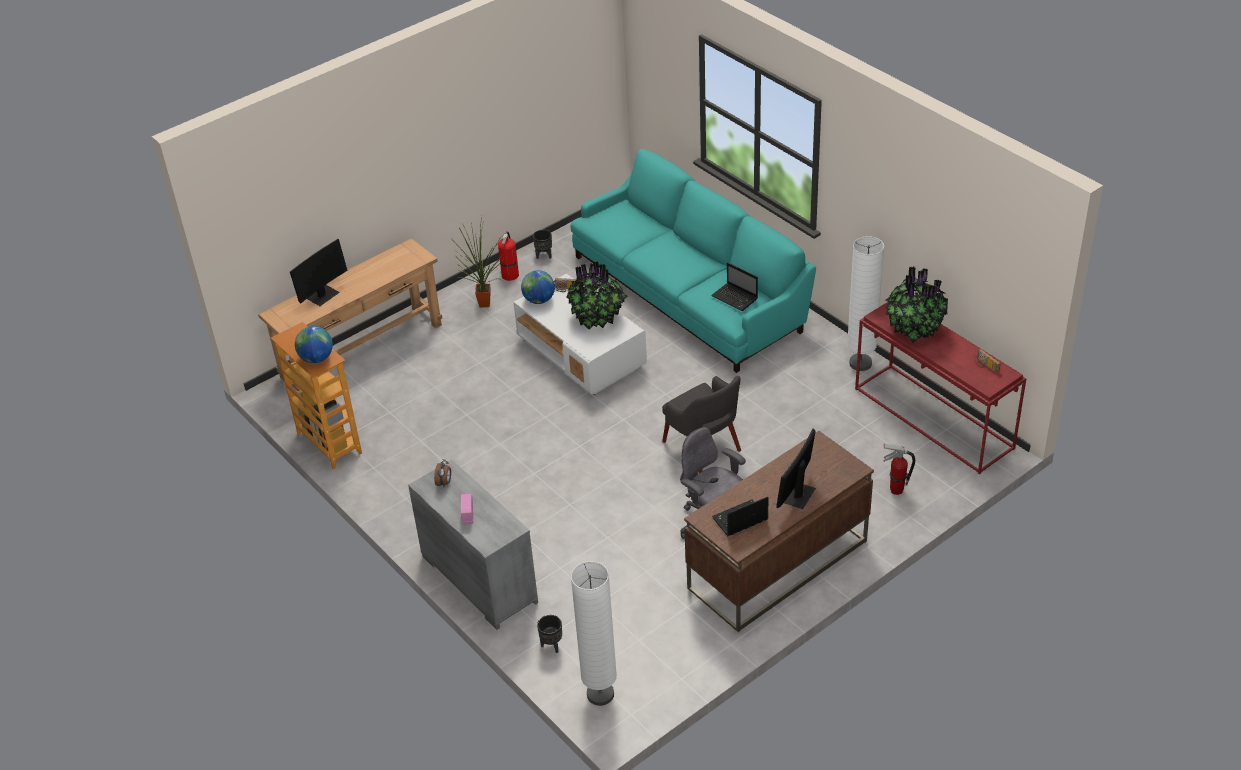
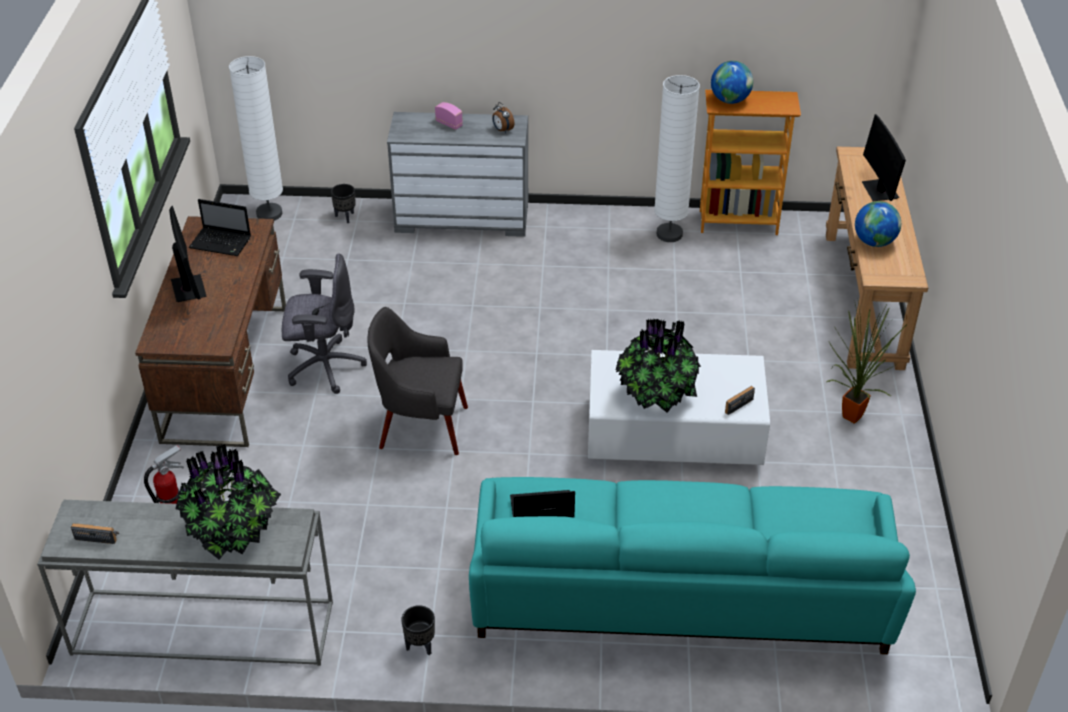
camera: 130 degrees right, 0 degrees up
(510, 274) = (892, 467): fire extinguisher -> none
(539, 300) = (742, 373): globe -> globe (874, 242)
(544, 256) = (903, 517): black planter -> black planter (419, 646)
(739, 520) = (222, 243): laptop -> laptop turned 90 degrees clockwise
(860, 363) = (361, 643): white floor lamp -> white floor lamp (669, 234)
(934, 418) = (201, 629): red console table -> grey console table

